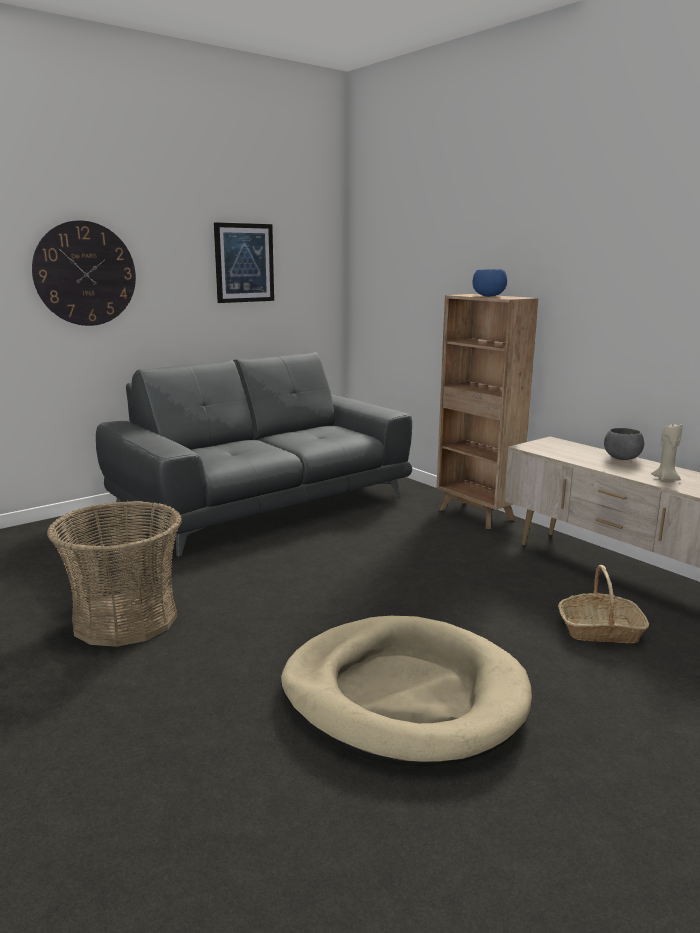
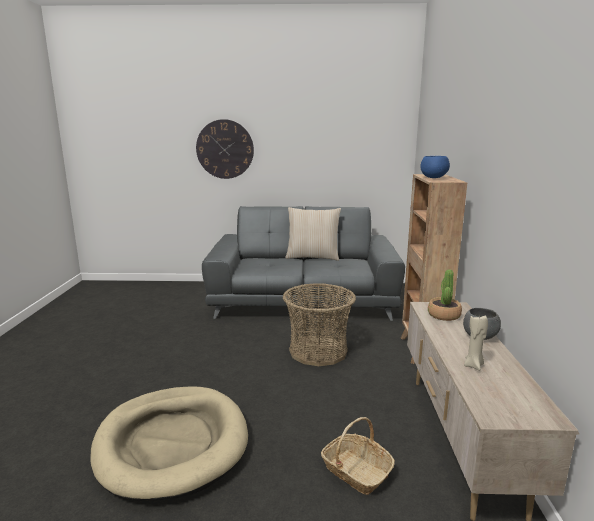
camera: 40 degrees right, 0 degrees up
(125, 619) = (141, 343): basket -> basket (318, 351)
(244, 263) = (329, 144): picture -> none
(270, 433) = (312, 257): none -> beige pillow
(560, 450) = (443, 315): none -> potted plant

